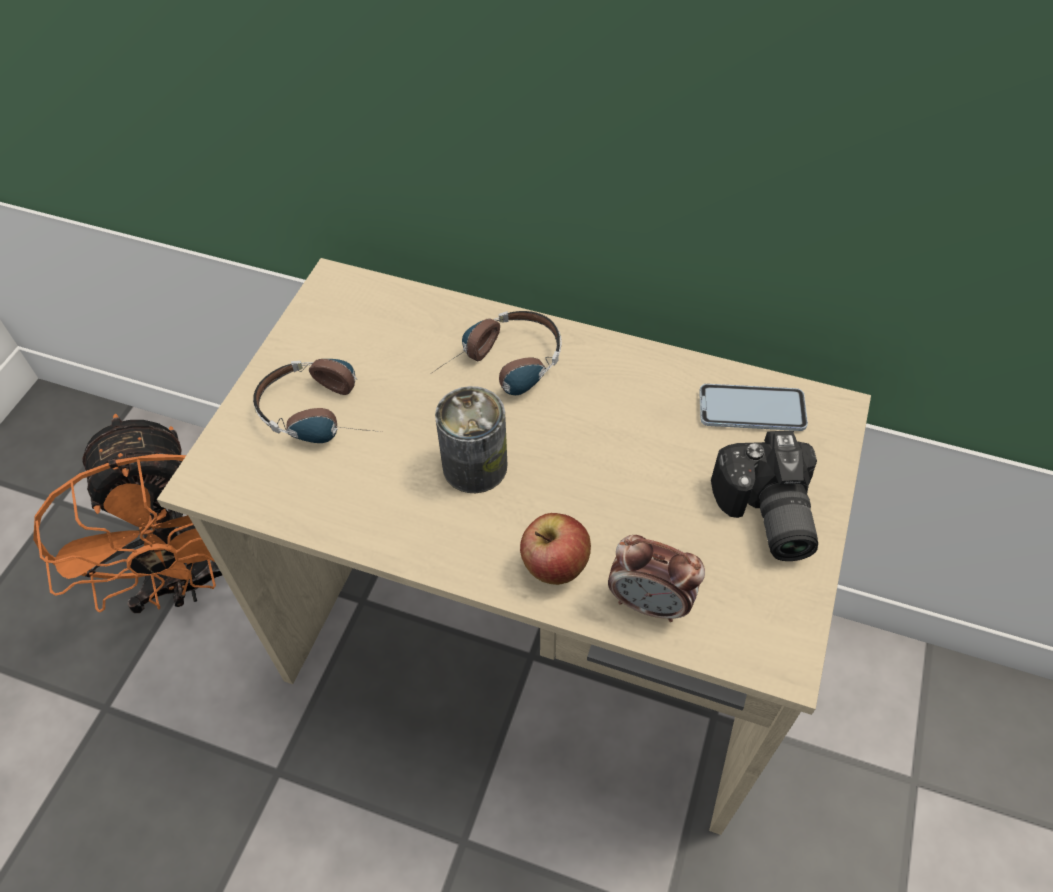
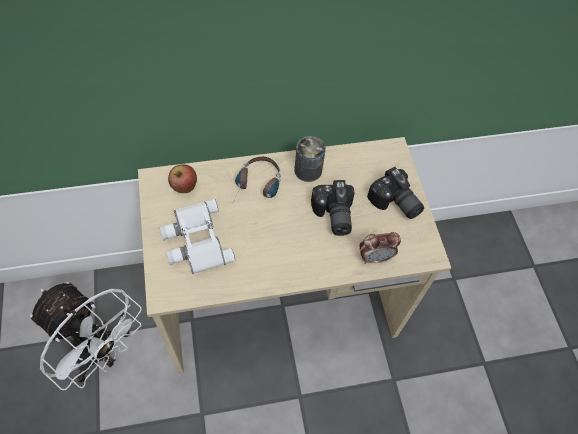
camera: 35 degrees left, 5 degrees up
(192, 582) = (101, 353): orange fan -> white fan
(326, 412) = (195, 240): headphones -> white binoculars
(475, 466) = (274, 235): can -> can (308, 170)
(554, 567) = (332, 261): apple -> apple (184, 187)
(613, 481) = (332, 216): none -> camera
(751, 409) = (365, 162): phone -> none

